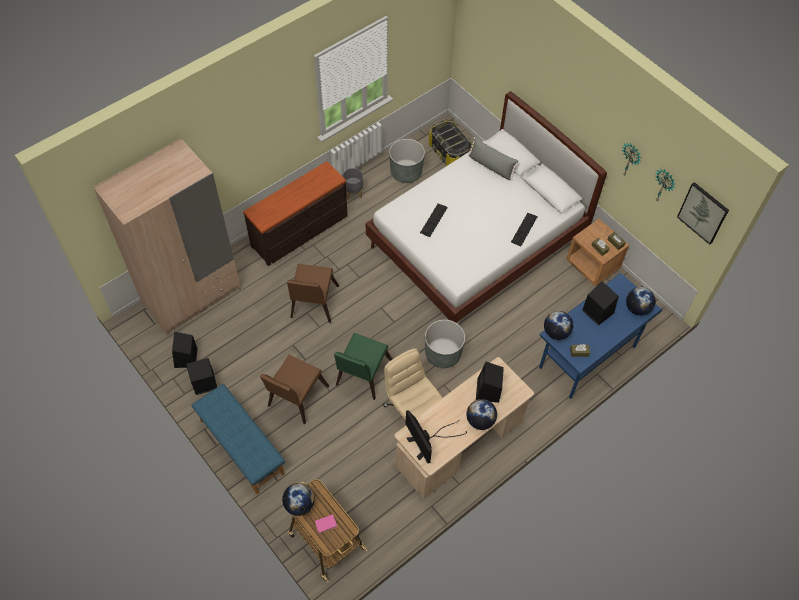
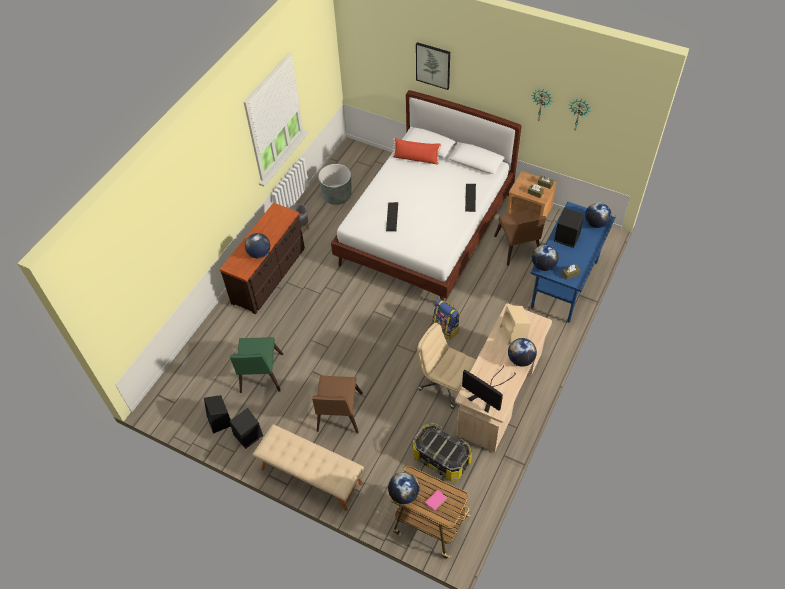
camera: 20 degrees left, 5 degrees down
(191, 295) = (197, 365): beige wardrobe -> none
(241, 447) = (311, 476): blue bench -> beige bench
(287, 209) = (259, 254): none -> globe
(313, 304) = (312, 331): brown chair -> brown chair (518, 249)
(362, 376) = (387, 373): green chair -> green chair (260, 376)
(443, 354) = (446, 328): grey planter -> backpack
(450, 152) = (366, 167): storage box -> storage box (441, 458)
(488, 391) = (514, 334): black speaker -> beige speaker
(491, 166) = (416, 159): grey pillow -> red pillow
(703, 212) = (621, 122): picture -> picture (433, 65)

